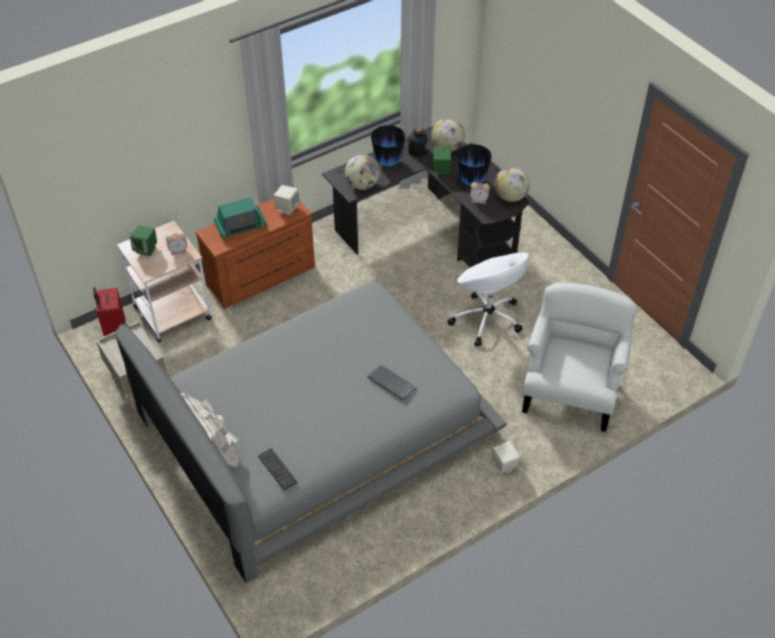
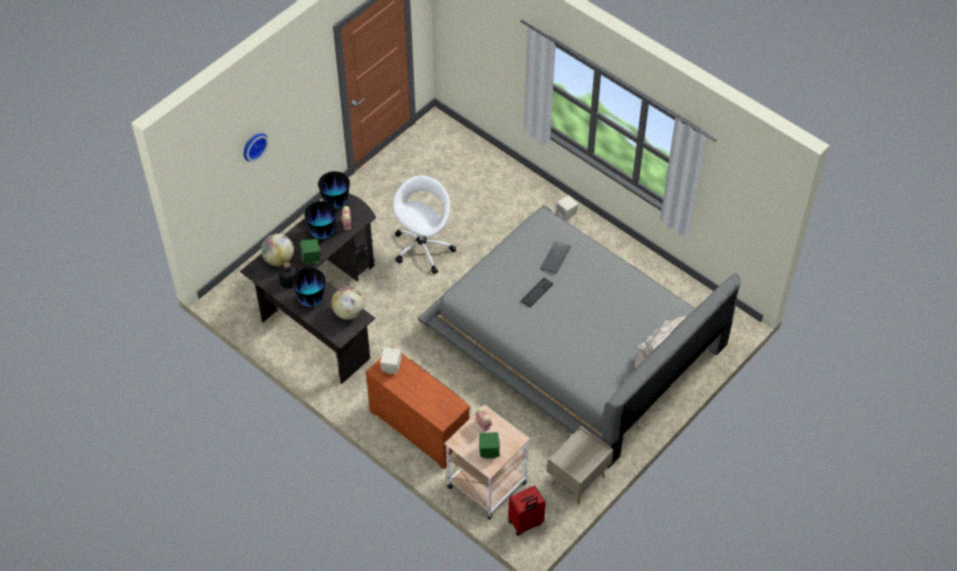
camera: 105 degrees left, 5 degrees up
(240, 226) = (425, 397): radio -> none
(277, 469) = (661, 309): keyboard -> keyboard (537, 292)
(510, 197) = (336, 203): globe -> vase
(544, 81) = (253, 145): none -> wall clock
(570, 390) = (480, 185): white armchair -> none

